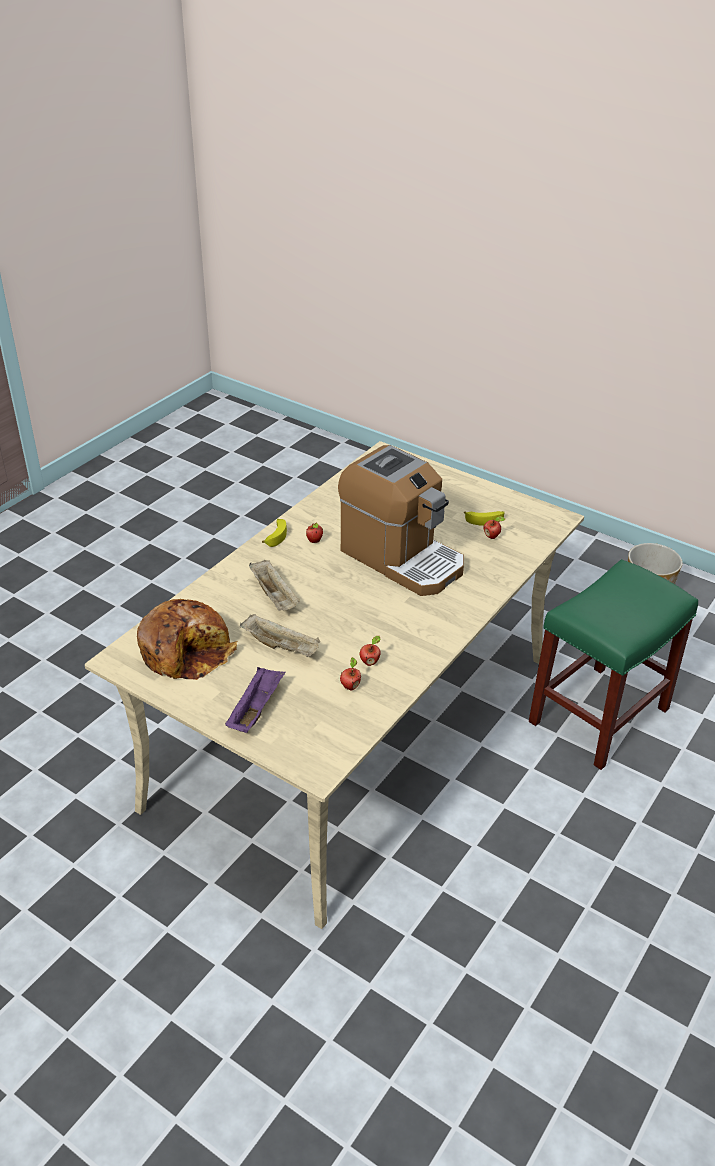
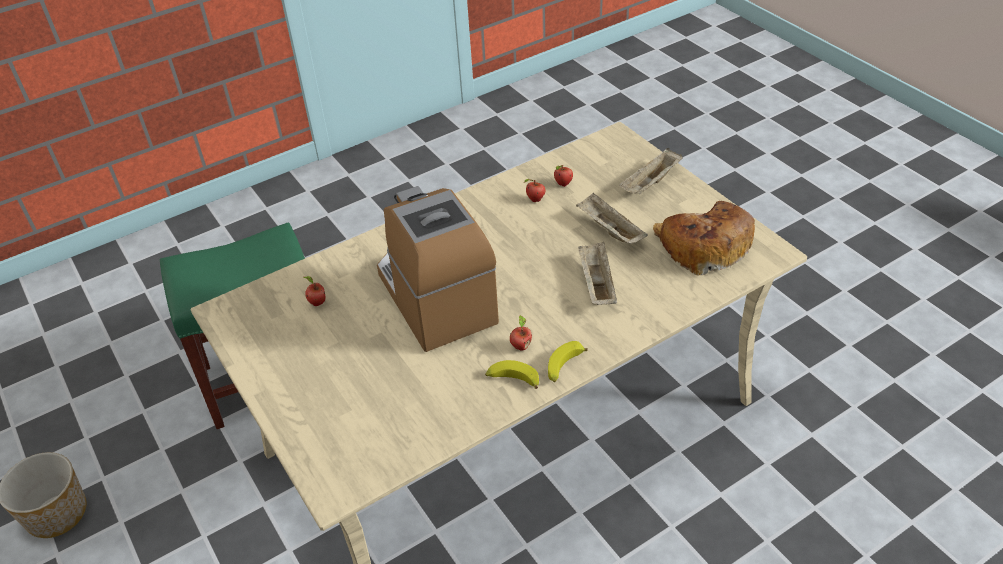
camera: 155 degrees left, 5 degrees up
(256, 709) = (650, 183): purple tray -> beige tray
(485, 519) = (303, 328): banana -> banana (512, 380)

